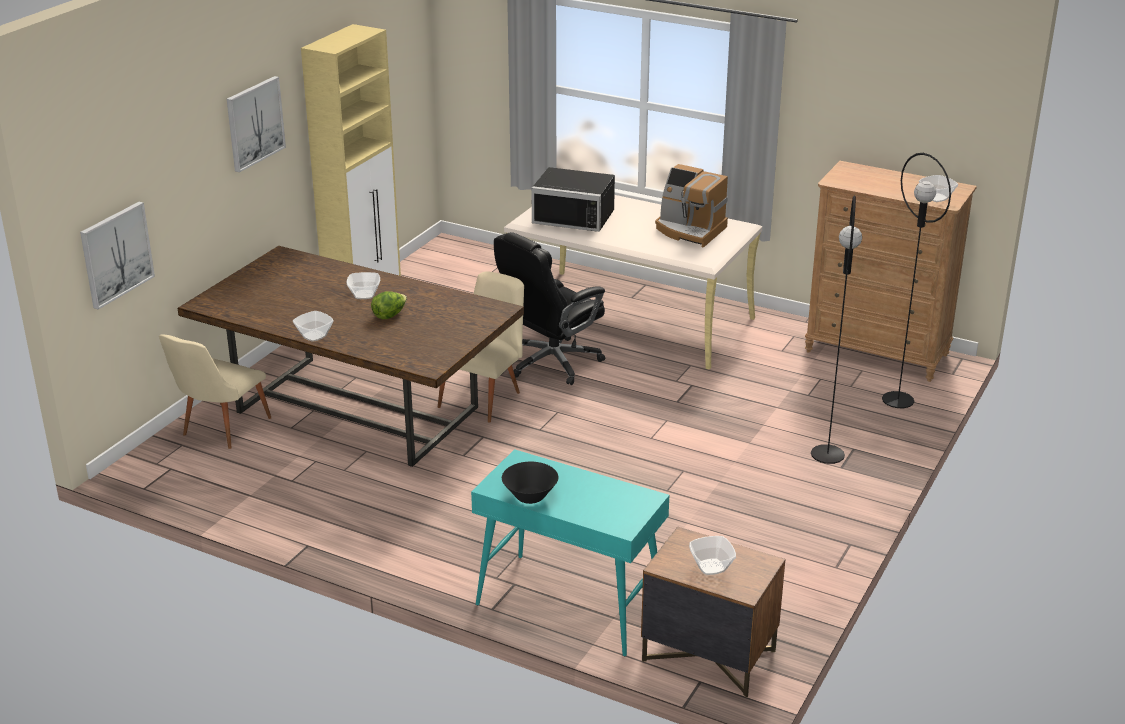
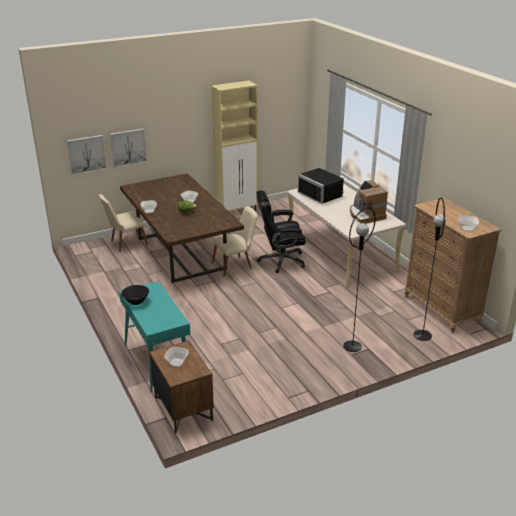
camera: 35 degrees right, 0 degrees up
(254, 123) = (178, 114): picture -> picture (128, 147)

